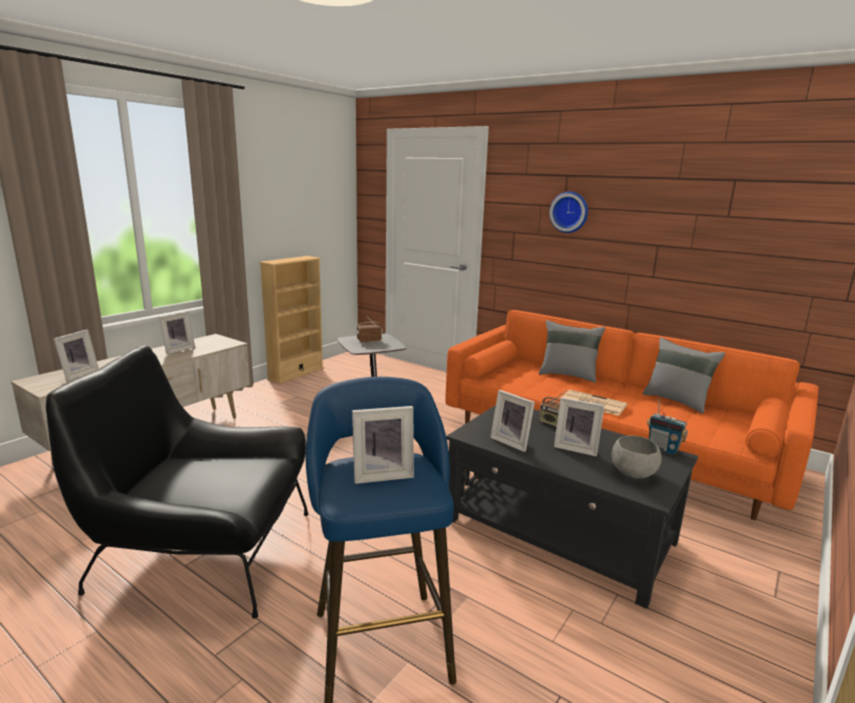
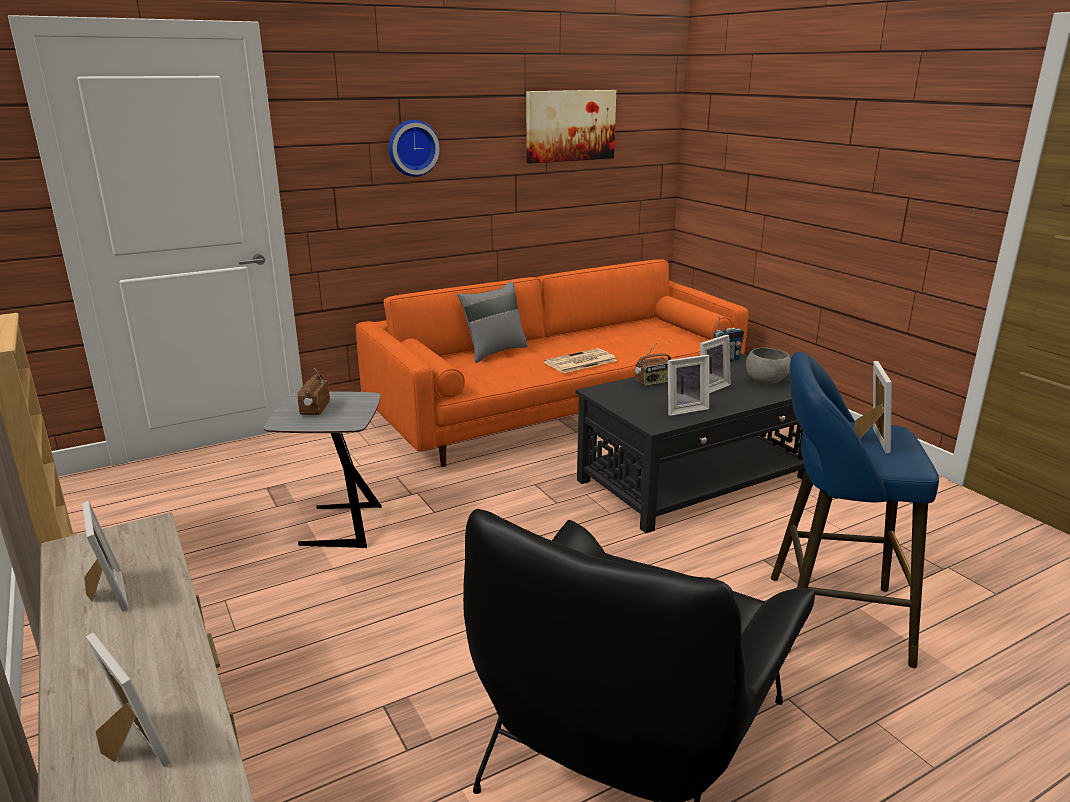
camera: 65 degrees left, 5 degrees up
(677, 401) = (600, 332): grey pillow -> none
(724, 208) = (570, 125): none -> picture

